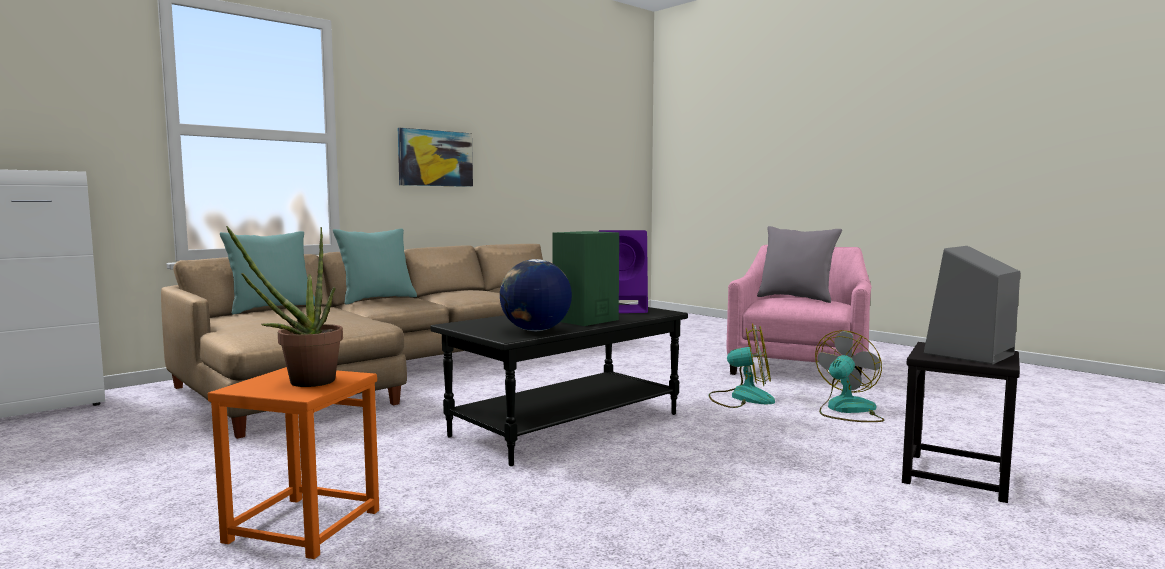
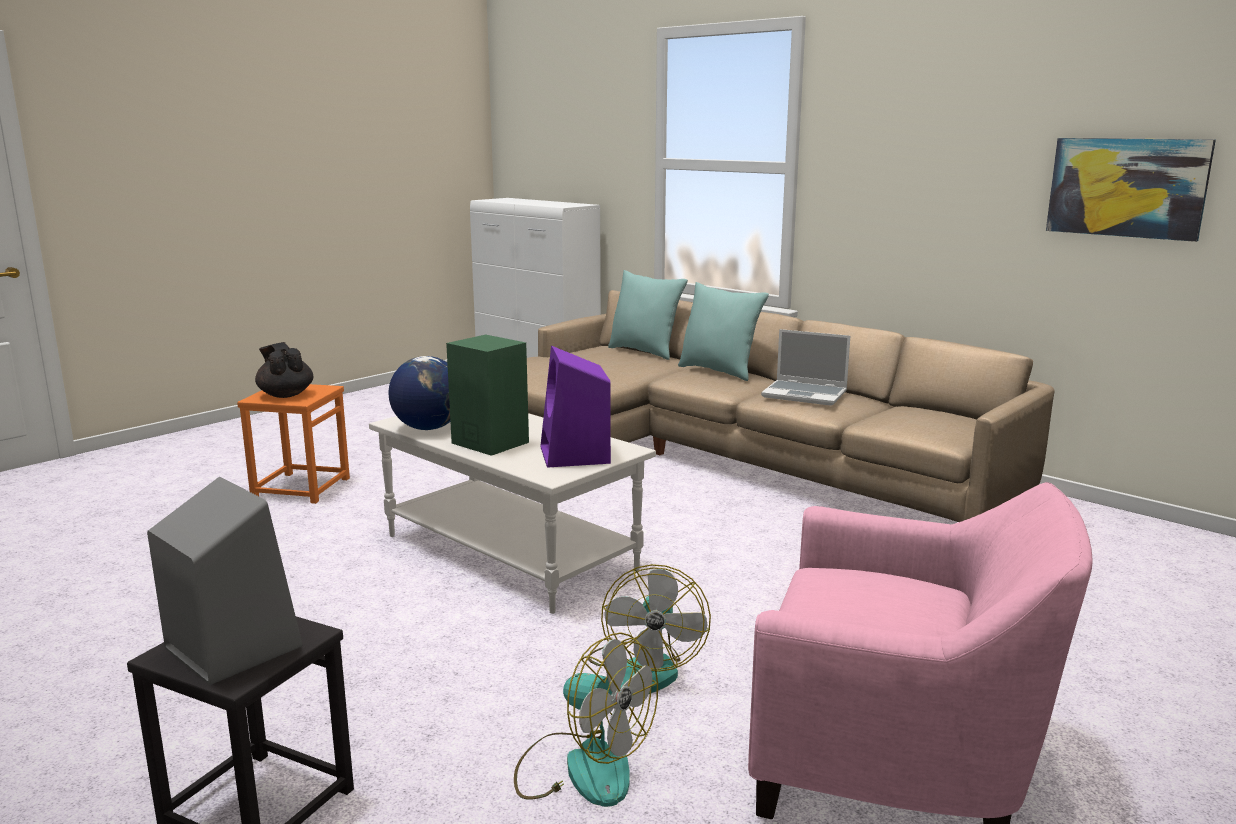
camera: 85 degrees right, 10 degrees up
(303, 383) = (285, 395): potted plant -> black teapot
(435, 158) = (927, 193): picture -> picture (1126, 187)
(468, 291) = (805, 394): none -> laptop
(566, 424) = (512, 552): black coffee table -> white coffee table
(796, 298) = (892, 605): grey pillow -> none

